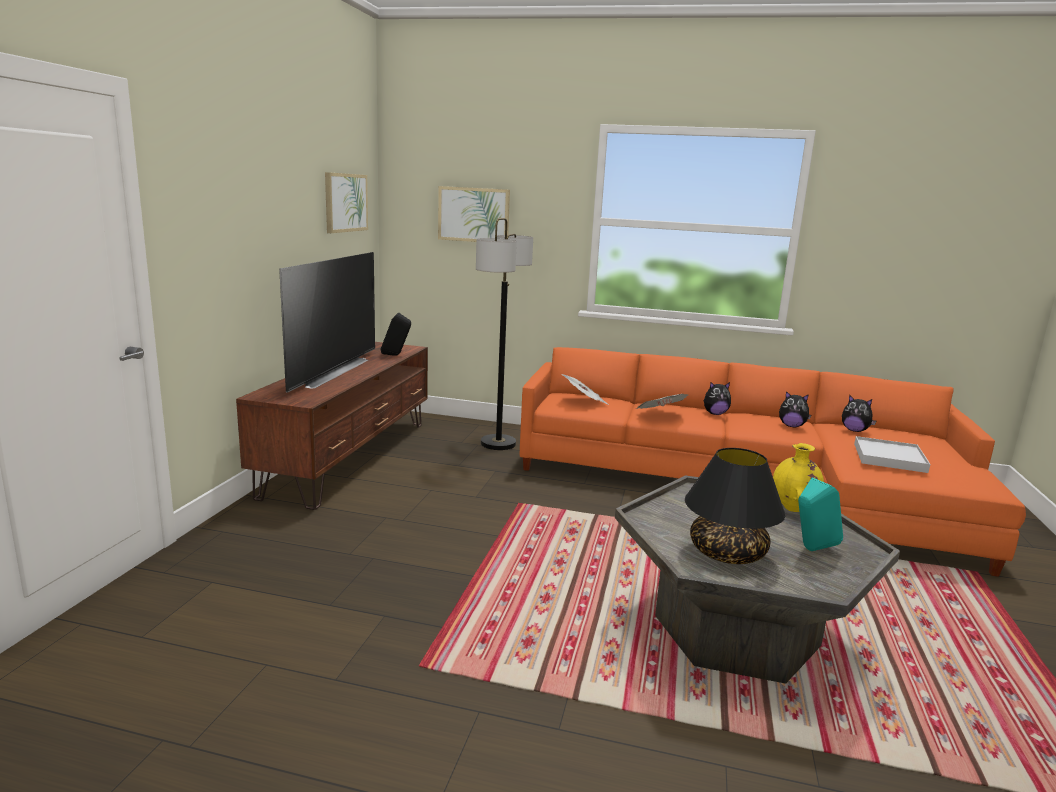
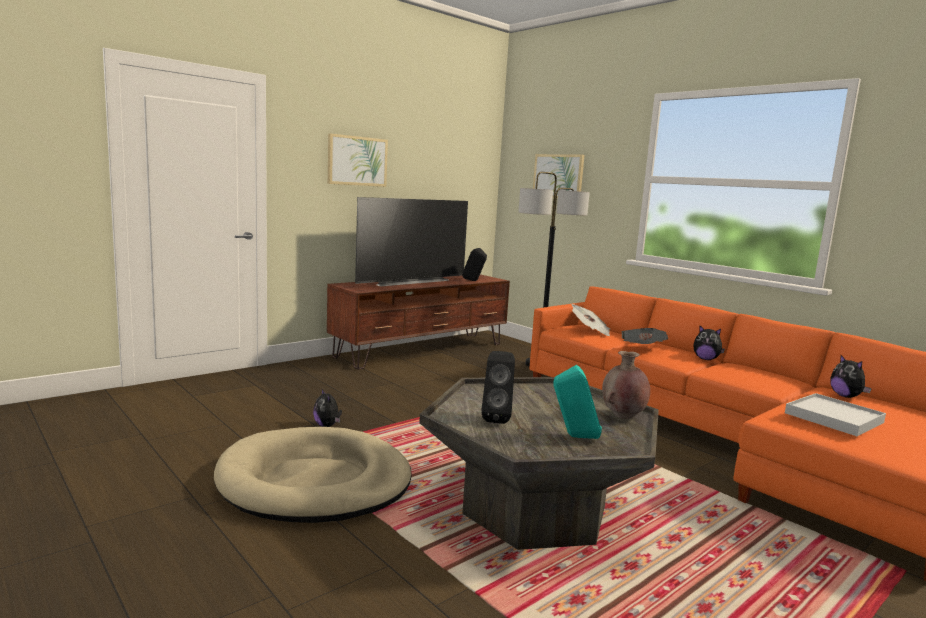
camera: 35 degrees right, 5 degrees down
(345, 202) = (459, 165): picture -> picture (357, 161)
(509, 699) = (315, 481): none -> beige dog bed
(727, 553) = (497, 418): black table lamp -> black speaker
(791, 426) = (771, 379): plush toy -> plush toy (327, 426)
(793, 509) = (622, 416): yellow vase -> brown vase

